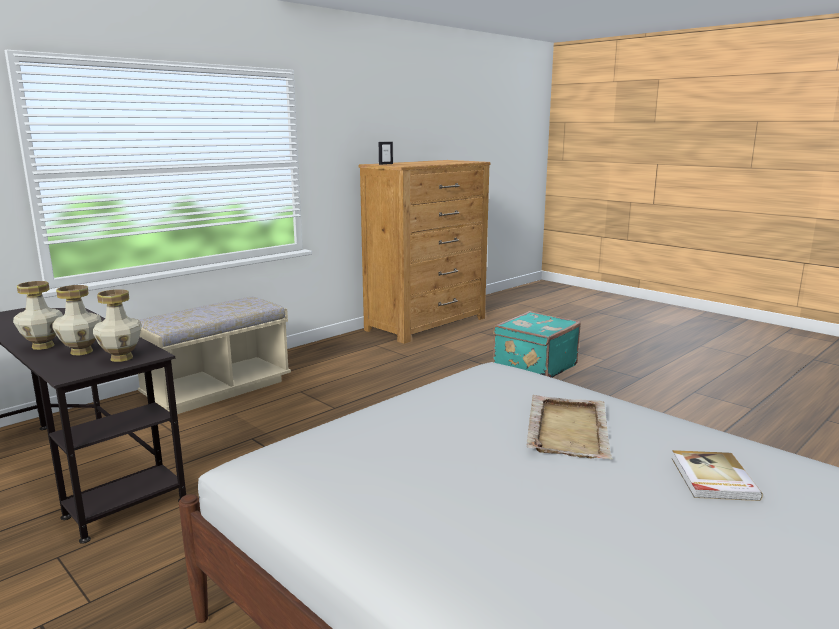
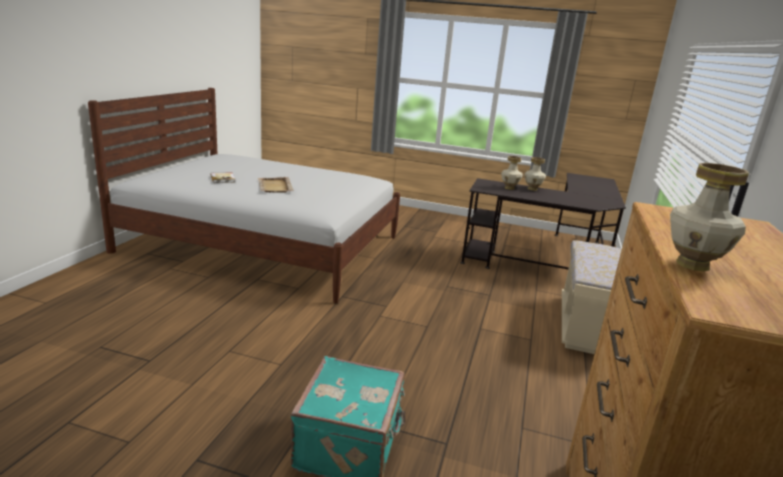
camera: 150 degrees right, 5 degrees up
(121, 358) = (485, 187): vase -> vase (691, 264)

